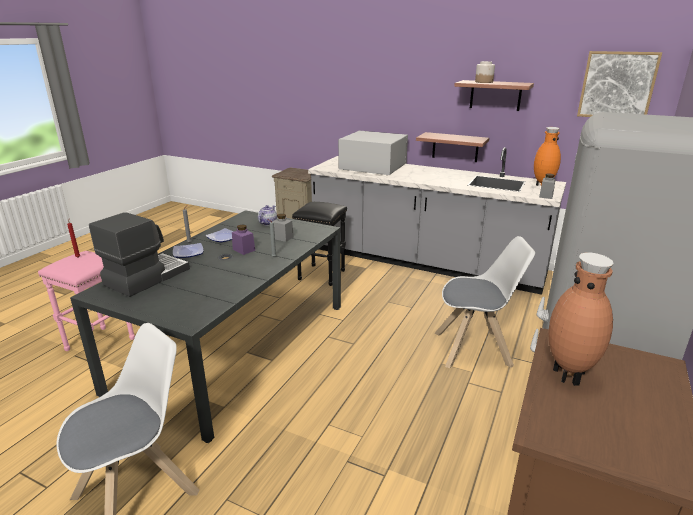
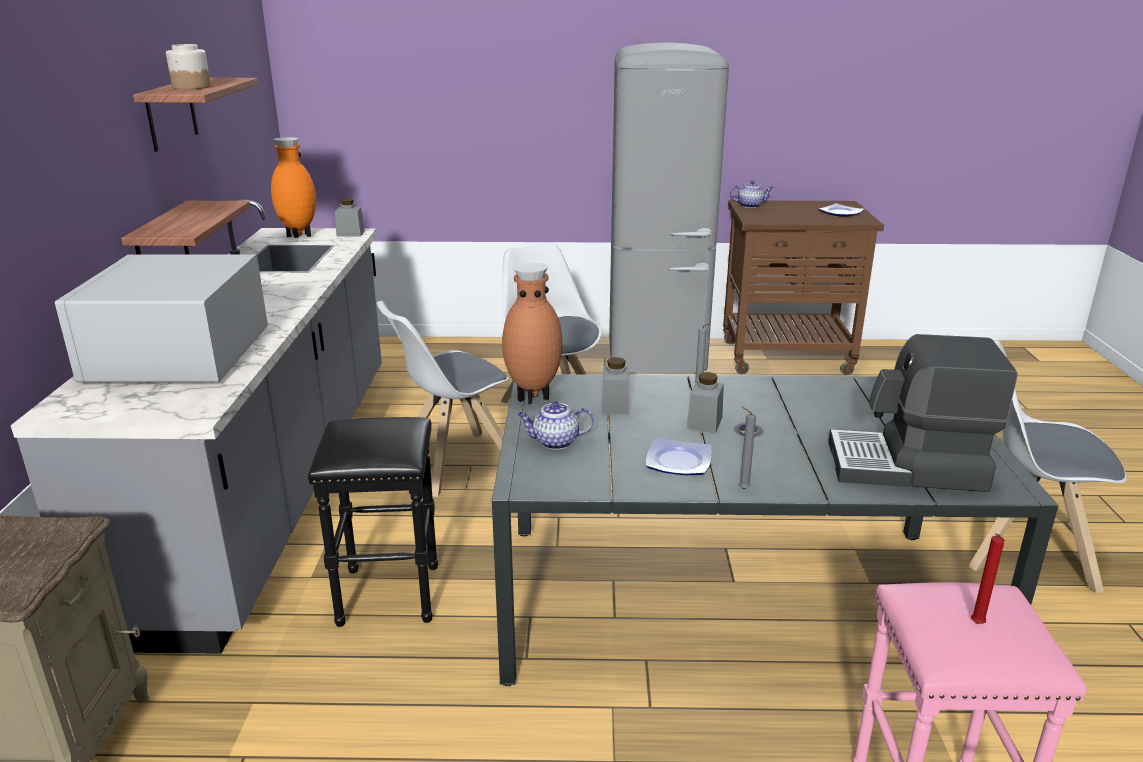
camera: 115 degrees left, 0 degrees up
(189, 253) = (782, 469): plate -> plate (840, 213)
(244, 250) = (704, 422): purple jar -> grey jar
(416, 303) = (454, 464): none -> chair
(569, 375) = (795, 217): brown vase -> brown vase (533, 396)
(617, 85) = (244, 62): picture -> none
(644, 364) = (750, 206): none -> teapot

